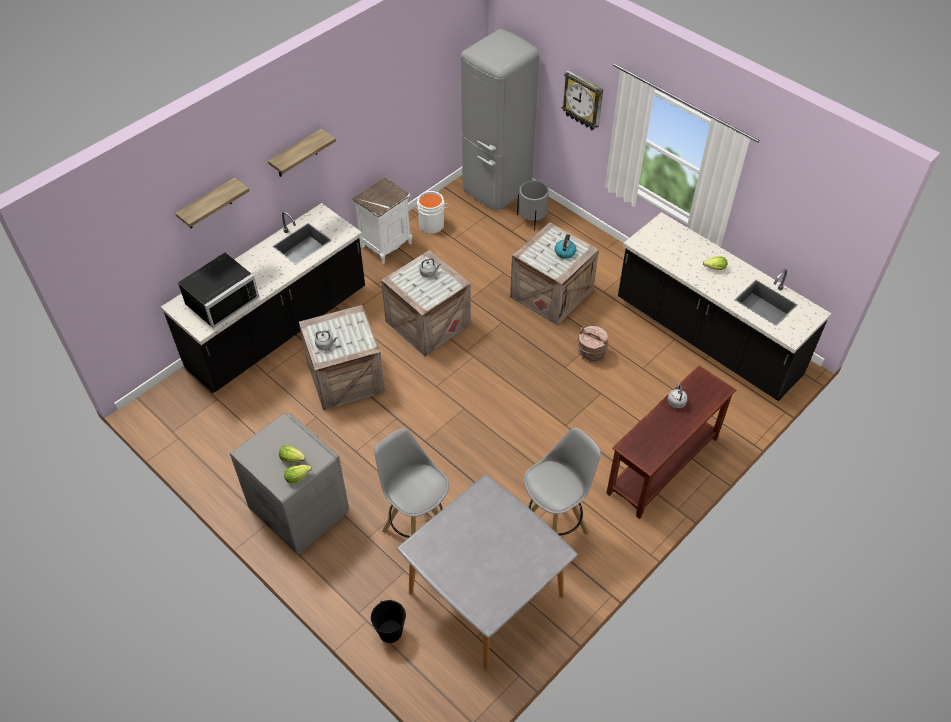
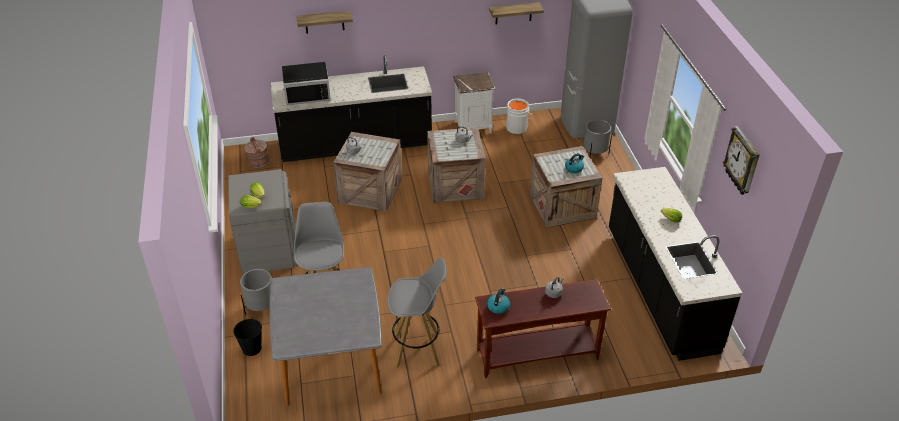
camera: 35 degrees right, 10 degrees down
(296, 154) = (407, 16): shelf -> shelf (513, 13)
(357, 580) = (261, 308): none -> grey planter
(583, 100) = (649, 59): wall clock -> wall clock (742, 161)
(591, 353) = (555, 256): brown bucket -> brown bucket (258, 162)
(642, 445) = (498, 306): none -> kettle

